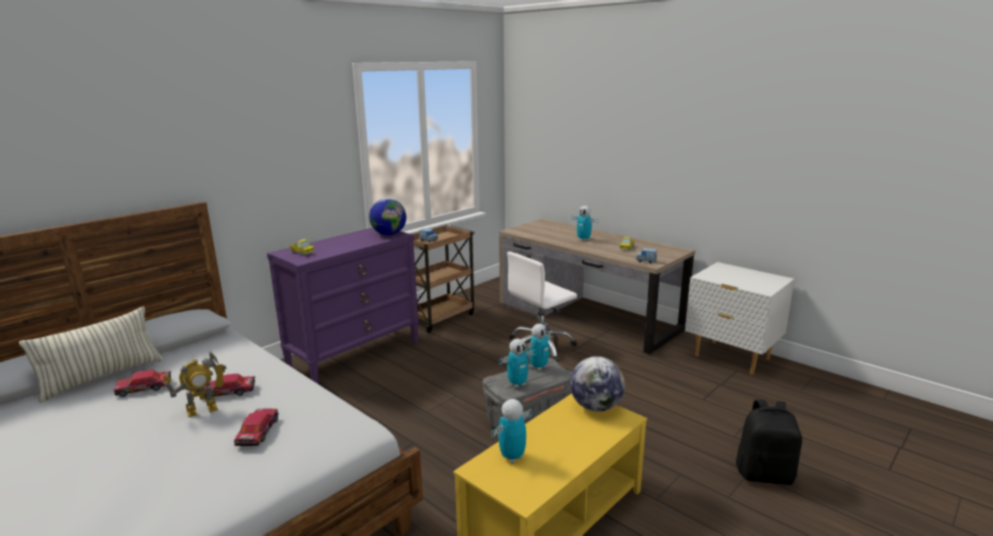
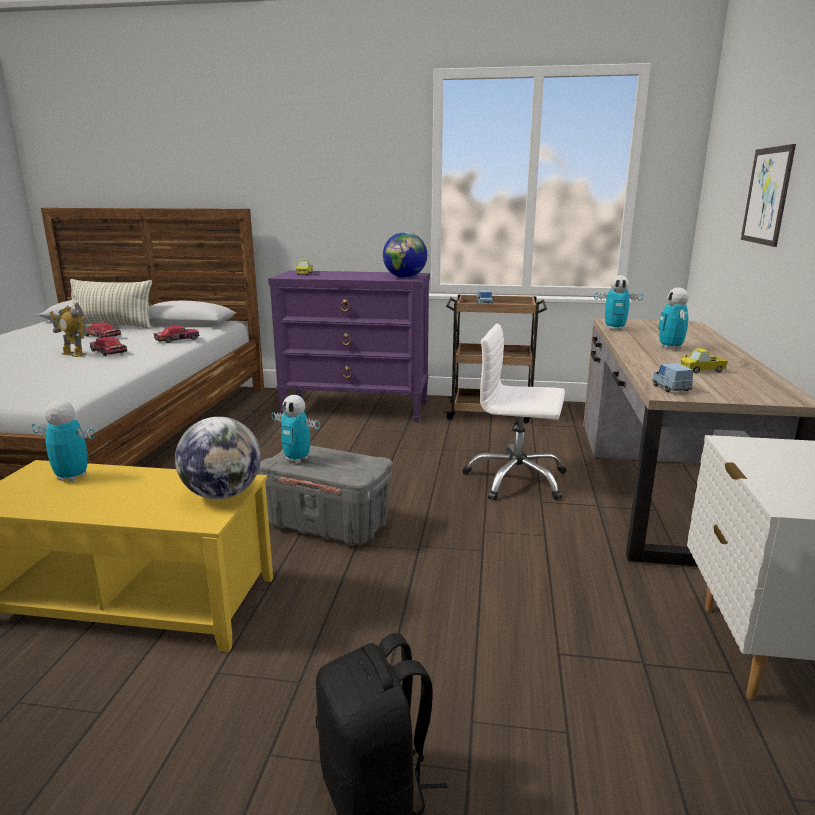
camera: 55 degrees right, 0 degrees up
(257, 433) = (43, 373): toy car -> toy car (177, 340)
(538, 367) = (354, 459): toy robot -> toy robot (614, 329)
(598, 150) = (767, 196): none -> picture

